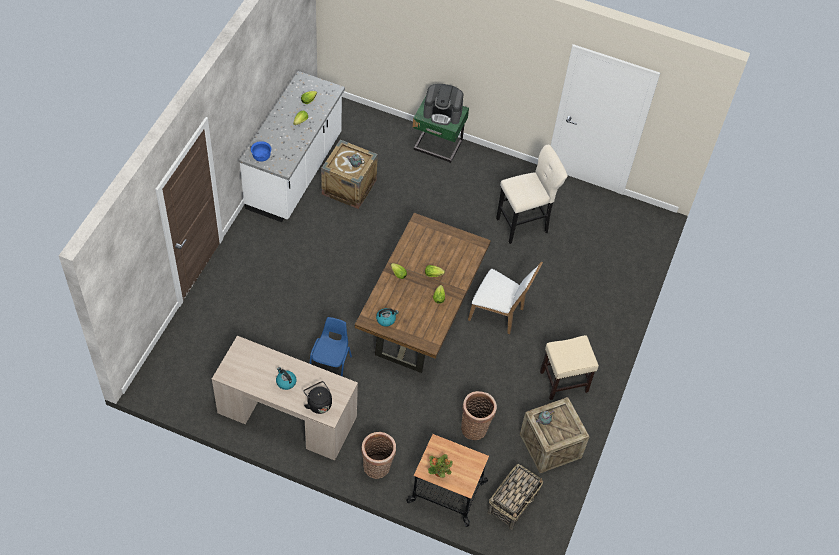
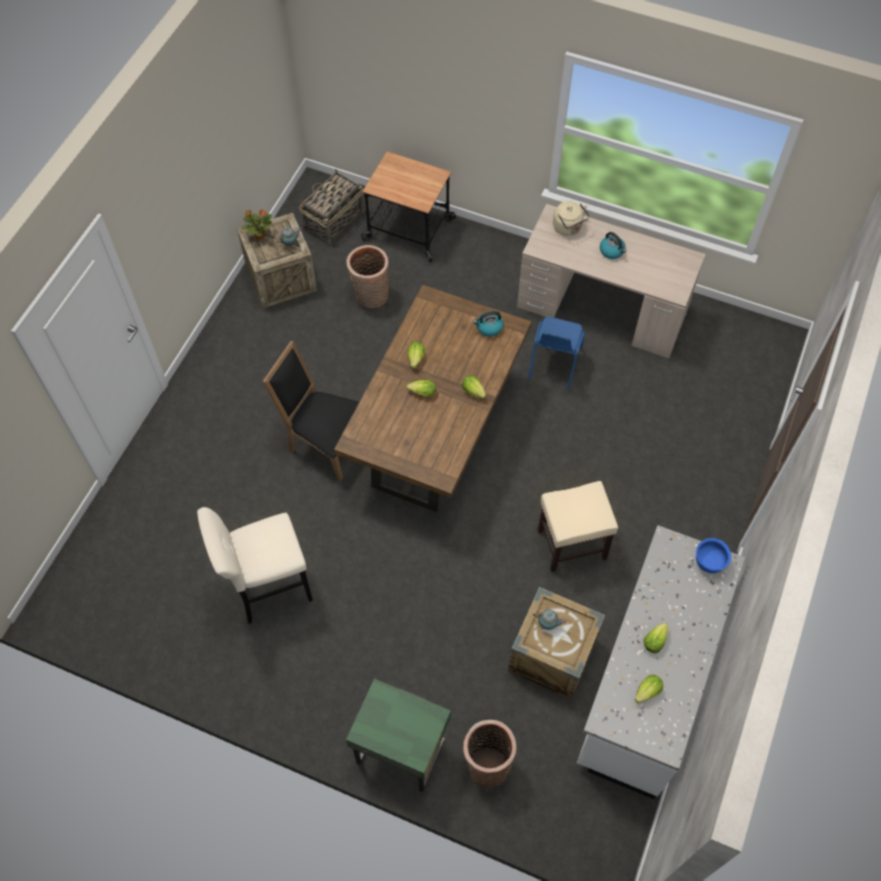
camera: 175 degrees left, 5 degrees up
(318, 403) = (568, 228): black kettle -> beige kettle
(377, 468) = (489, 252): basket -> basket (487, 764)
(439, 473) = (421, 173): potted plant -> potted plant (259, 235)
(443, 113) = (395, 724): coffee machine -> none
(499, 314) = (324, 442): white chair -> black chair
(564, 381) = (249, 353): beige stool -> beige stool (571, 545)

